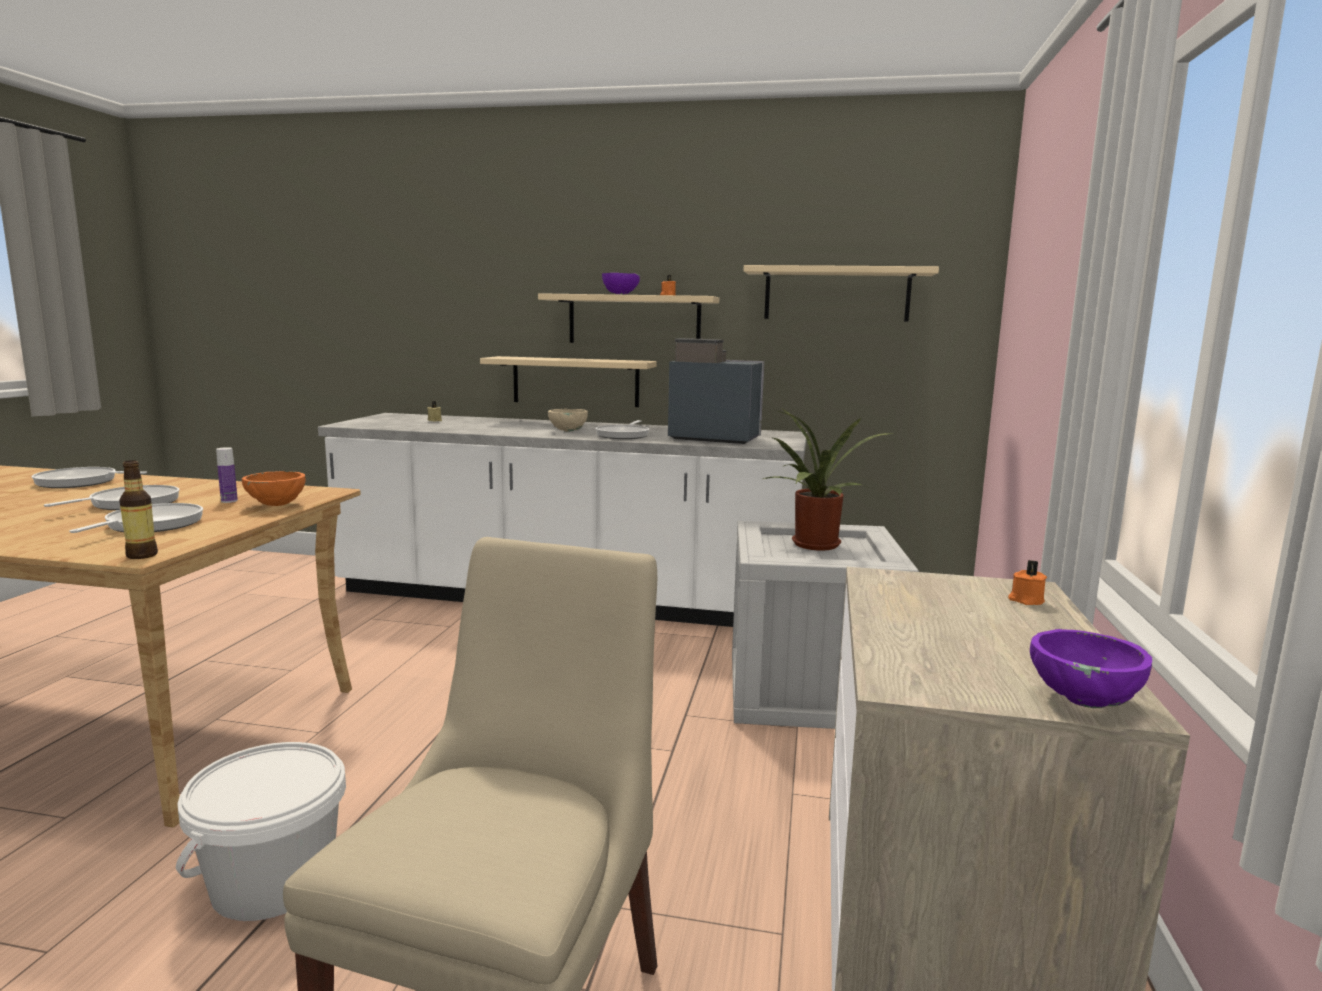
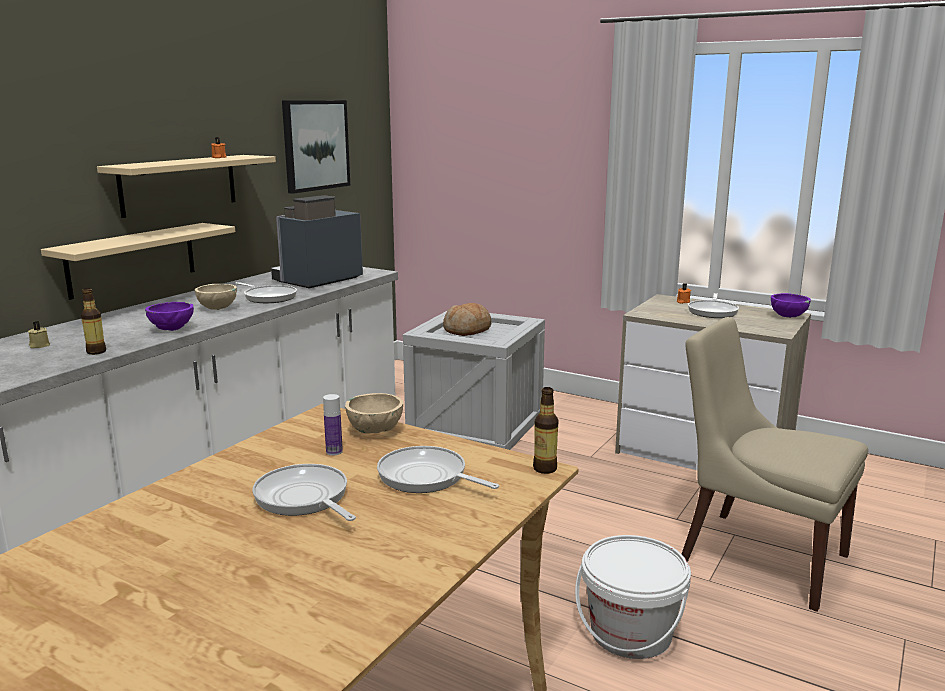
camera: 70 degrees left, 5 degrees up
(81, 482) = (102, 550): frying pan -> frying pan (713, 311)
(277, 505) = (375, 431): orange bowl -> beige bowl
(422, 427) = (96, 352): none -> bottle
(620, 294) = (189, 161): purple bowl -> purple bowl (172, 329)
(815, 546) = (467, 330): potted plant -> bread
(836, 294) = (315, 145): beige shelf -> picture

